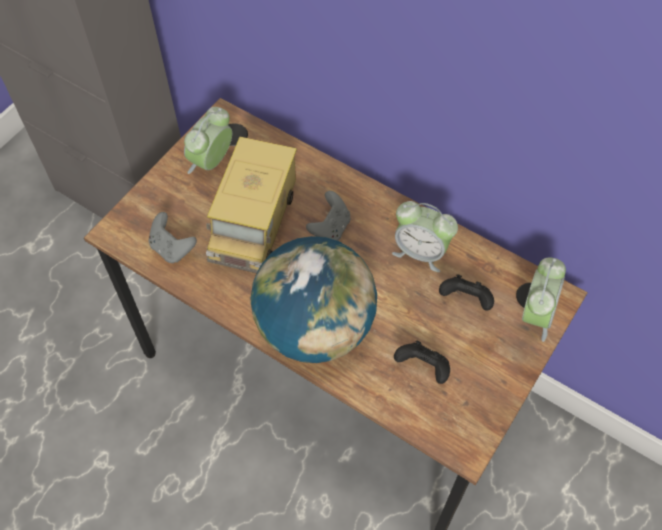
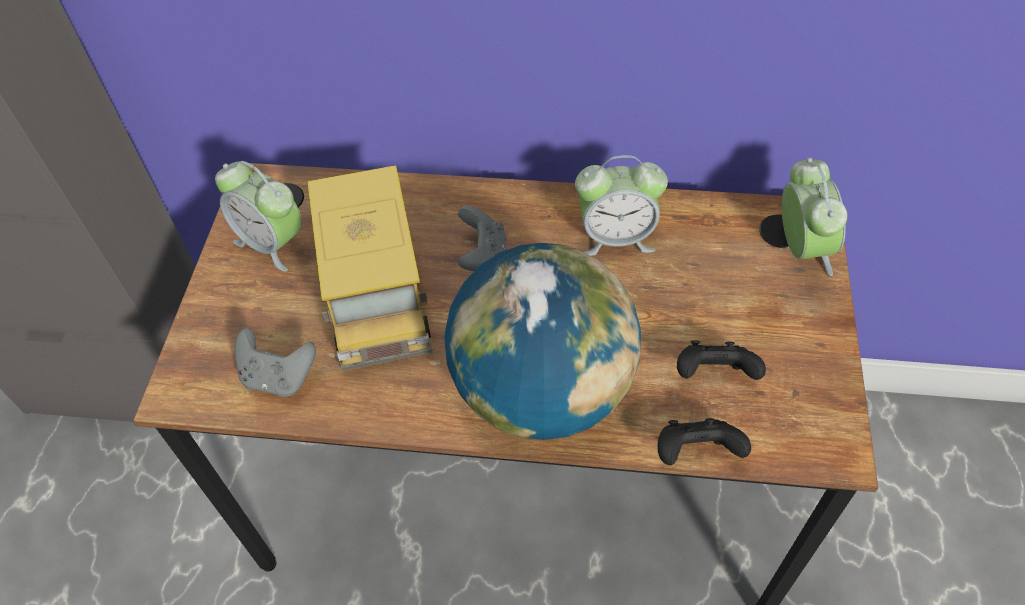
camera: 25 degrees left, 5 degrees down
(212, 162) = (272, 243): alarm clock -> alarm clock turned 60 degrees counterclockwise
(465, 300) = (708, 269): black game controller -> black game controller (695, 453)

